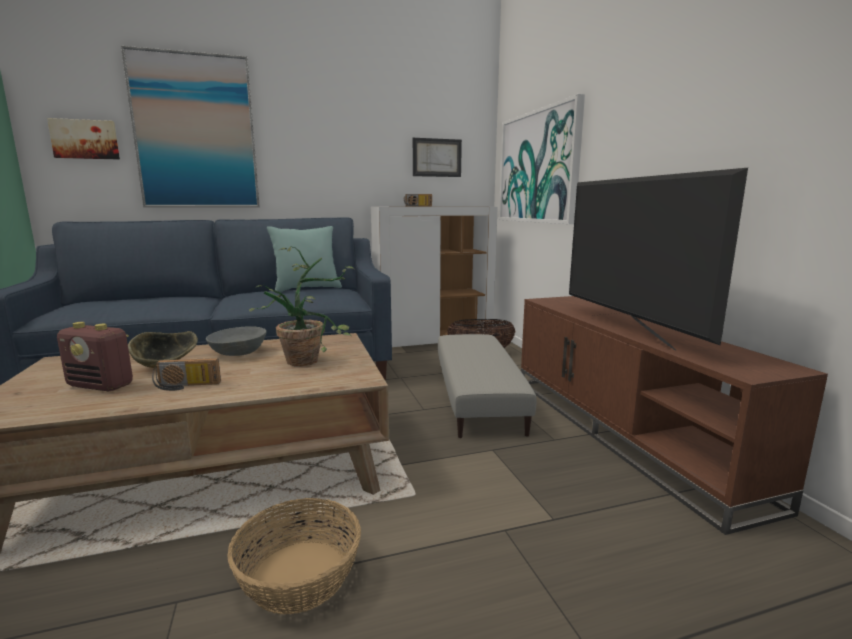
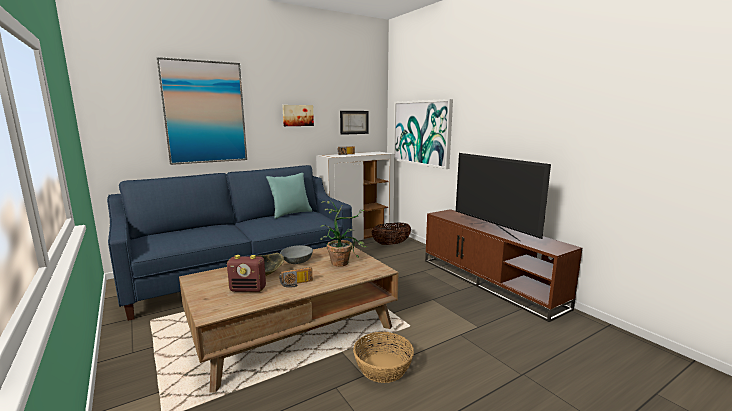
camera: 15 degrees left, 0 degrees up
(85, 139) = (129, 120): picture -> picture (297, 115)
(478, 396) = (407, 271): grey ottoman -> none

